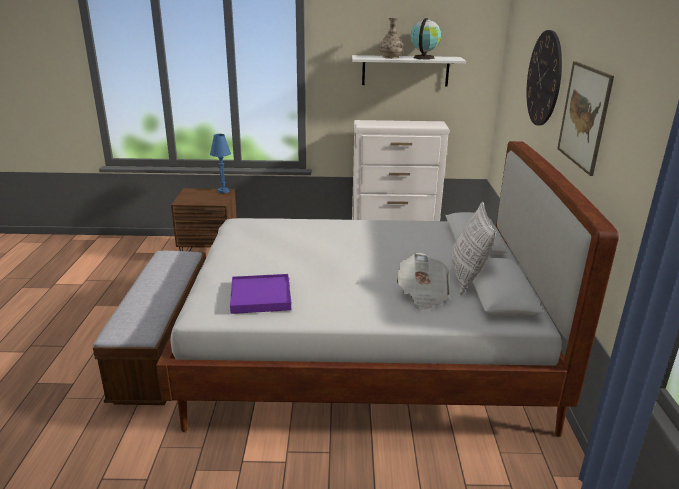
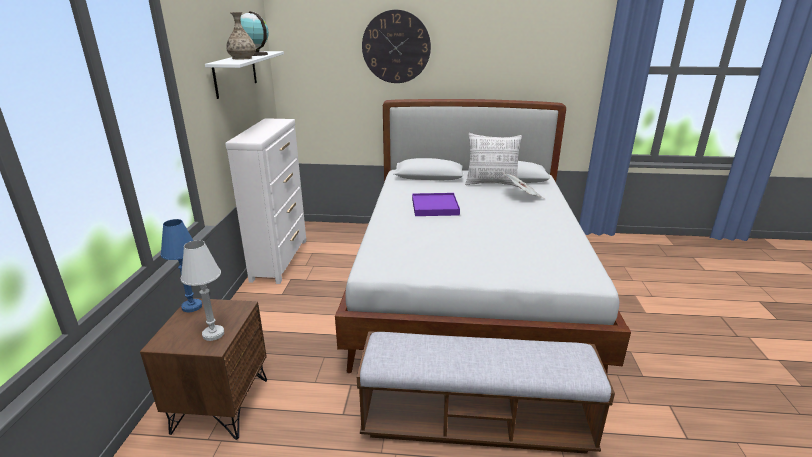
camera: 85 degrees left, 0 degrees up
(192, 200) = (213, 334): none -> white table lamp
(260, 296) = (550, 251): purple tray -> purple tray (434, 207)
(584, 116) = (480, 58): picture -> none

